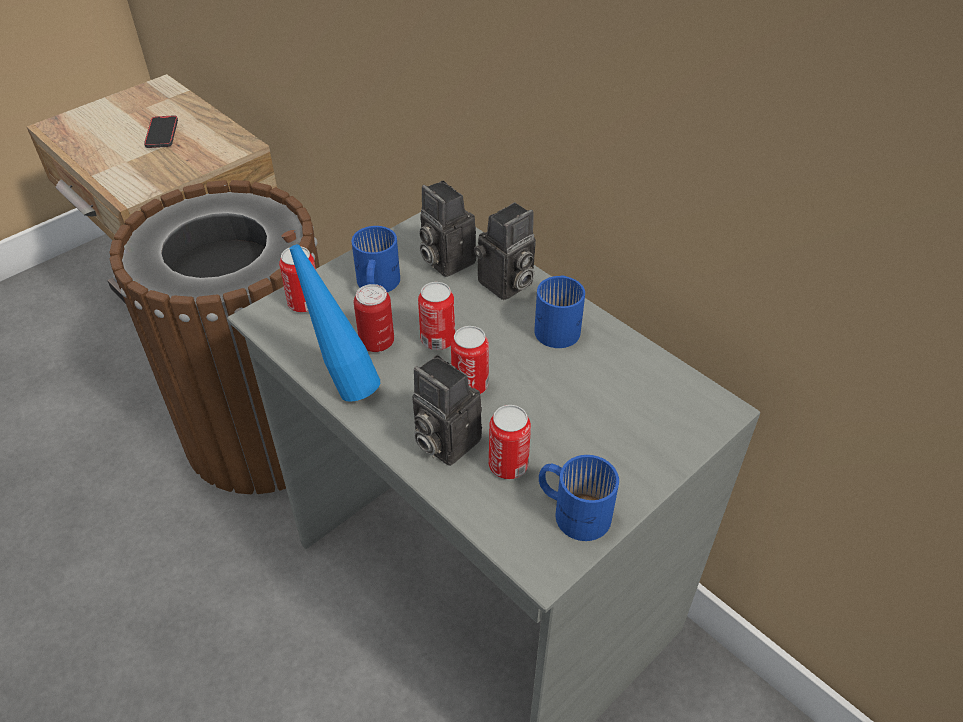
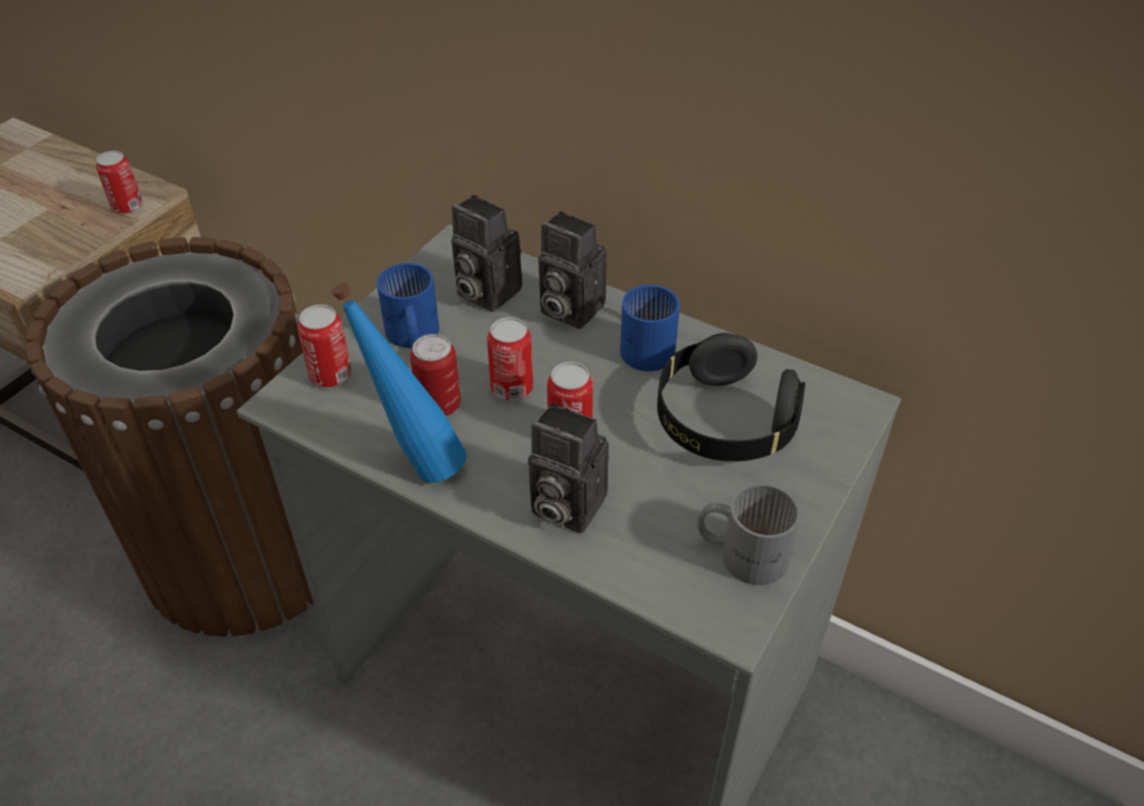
camera: 15 degrees left, 0 degrees up
(162, 134) = (36, 195): phone -> none
(505, 285) = (567, 309): camera -> camera turned 90 degrees clockwise
(508, 465) = (649, 518): can -> can (127, 206)
(574, 509) = (742, 551): blue mug -> grey mug
(598, 401) = (723, 422): none -> black headphones

